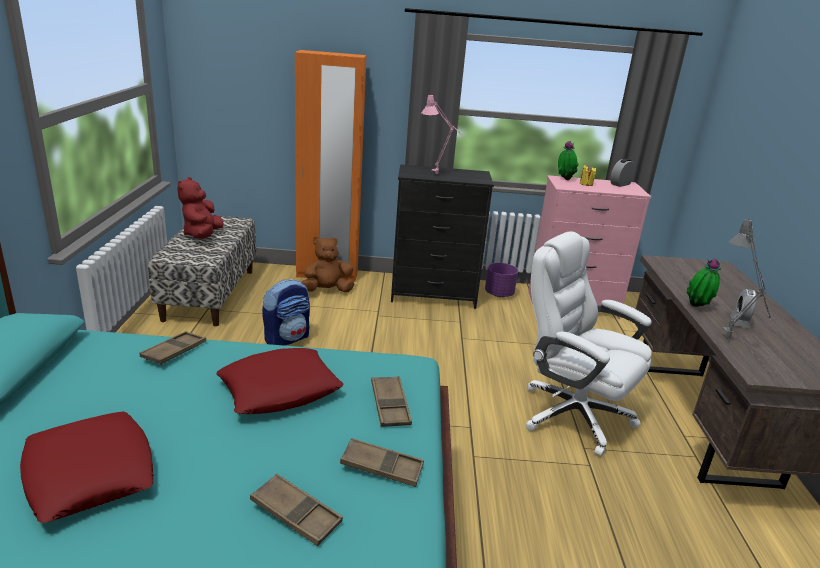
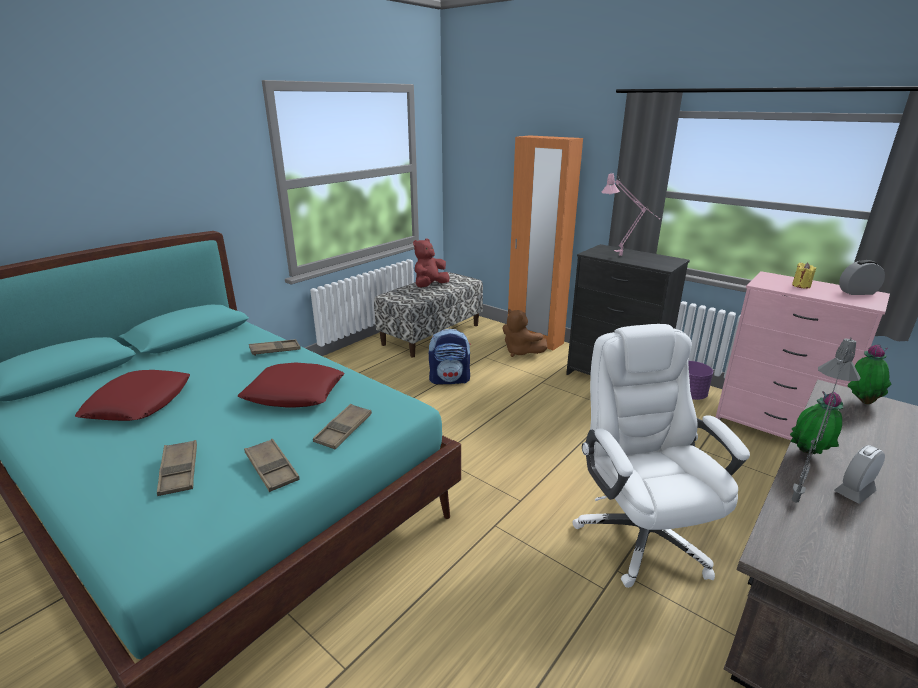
camera: 40 degrees right, 0 degrees up
(327, 291) = (520, 352): brown plush toy -> brown plush toy turned 150 degrees counterclockwise
(564, 179) = (776, 278): potted plant -> potted plant (861, 401)

